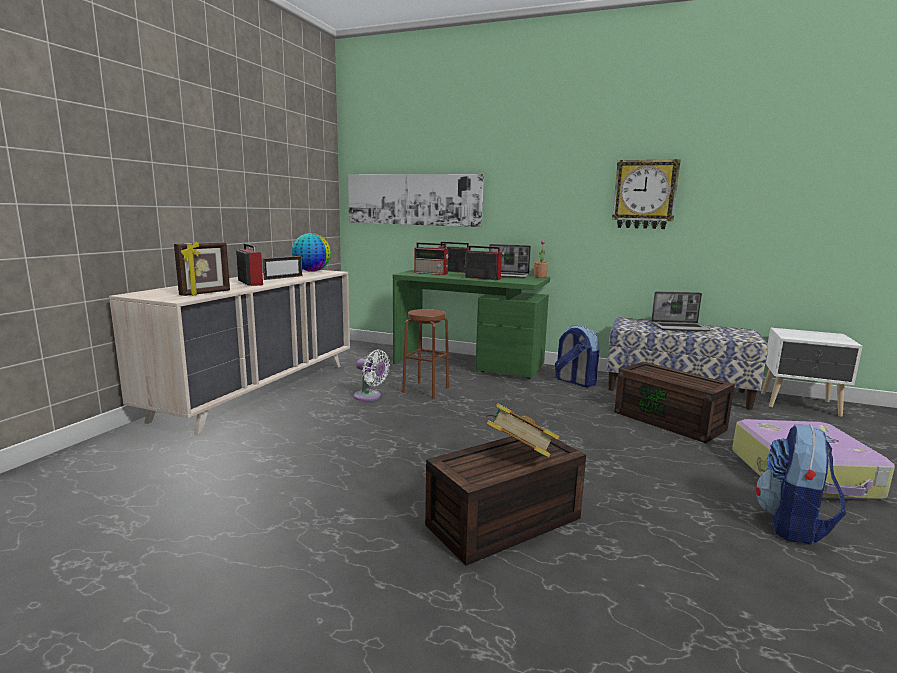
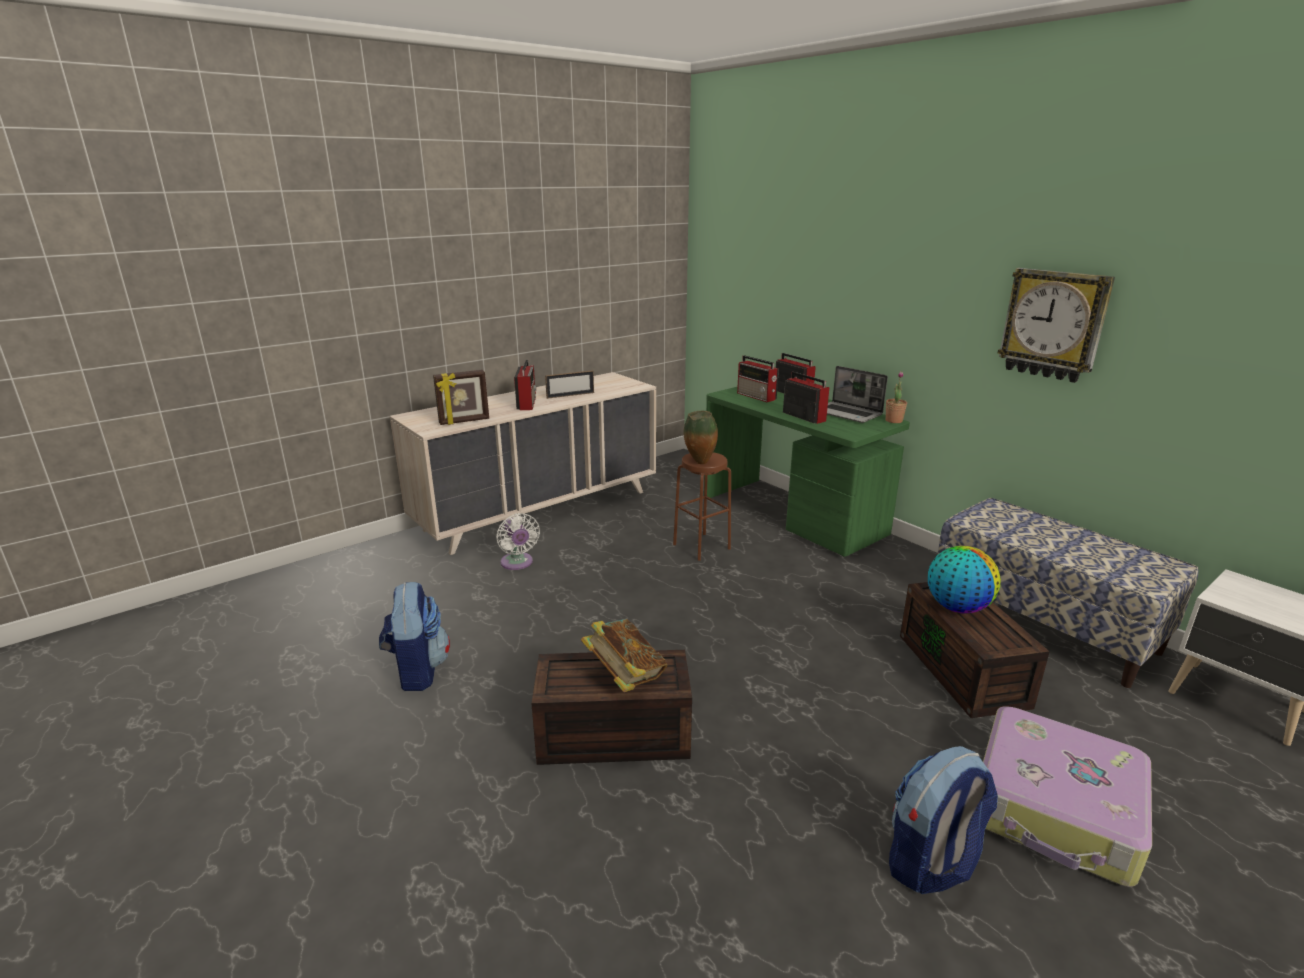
camera: 30 degrees right, 10 degrees up
(312, 271) = (617, 382): globe -> globe (957, 607)
(369, 397) = (634, 543): white fan -> white fan (517, 563)
(413, 199) = (761, 292): picture -> none
(427, 314) = (699, 463): none -> vase
(574, 381) = (903, 574): backpack -> backpack (417, 670)
(680, 327) = (1060, 538): laptop -> none

